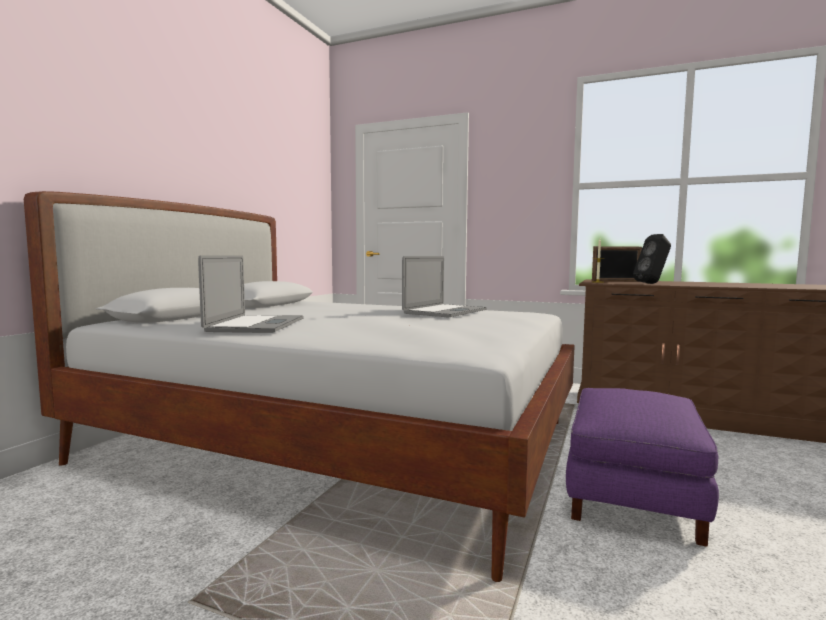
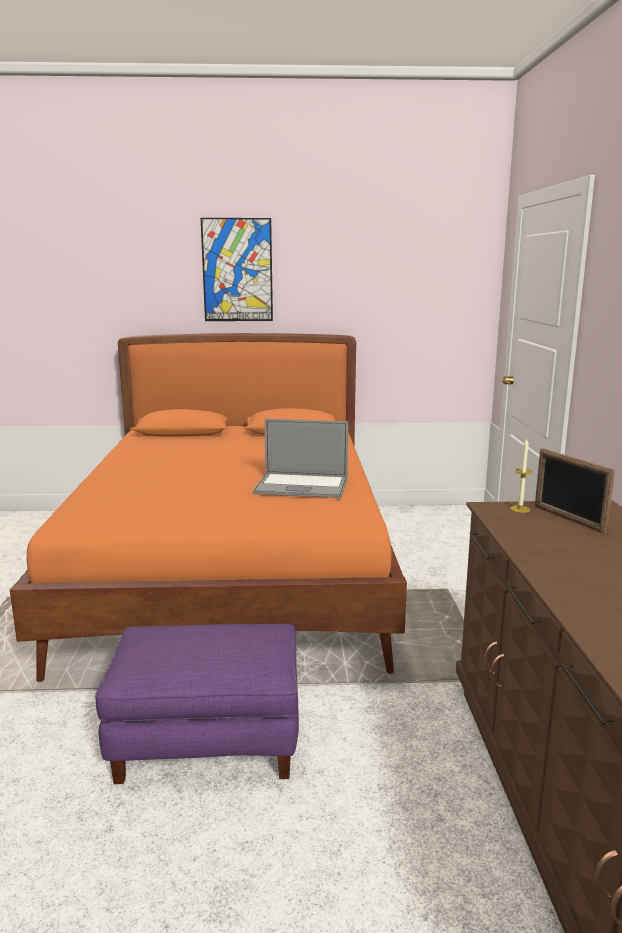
camera: 65 degrees right, 10 degrees up
(165, 133) = (237, 270): none -> picture
(256, 325) = (151, 456): laptop -> none
(339, 442) = (234, 575): white bed -> orange bed
(652, 283) = (545, 541): black speaker -> none

